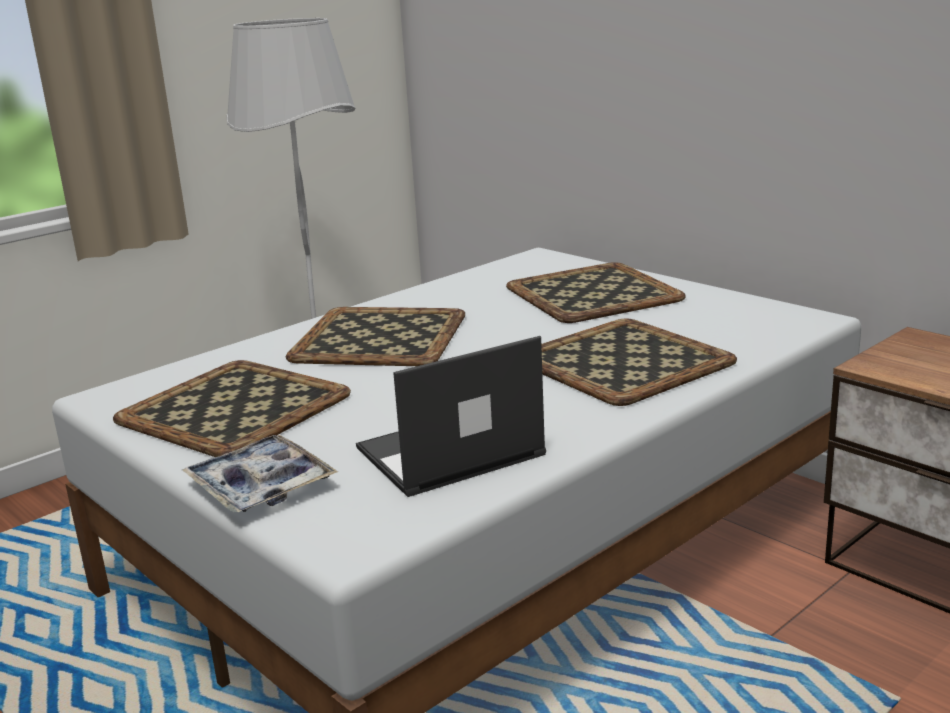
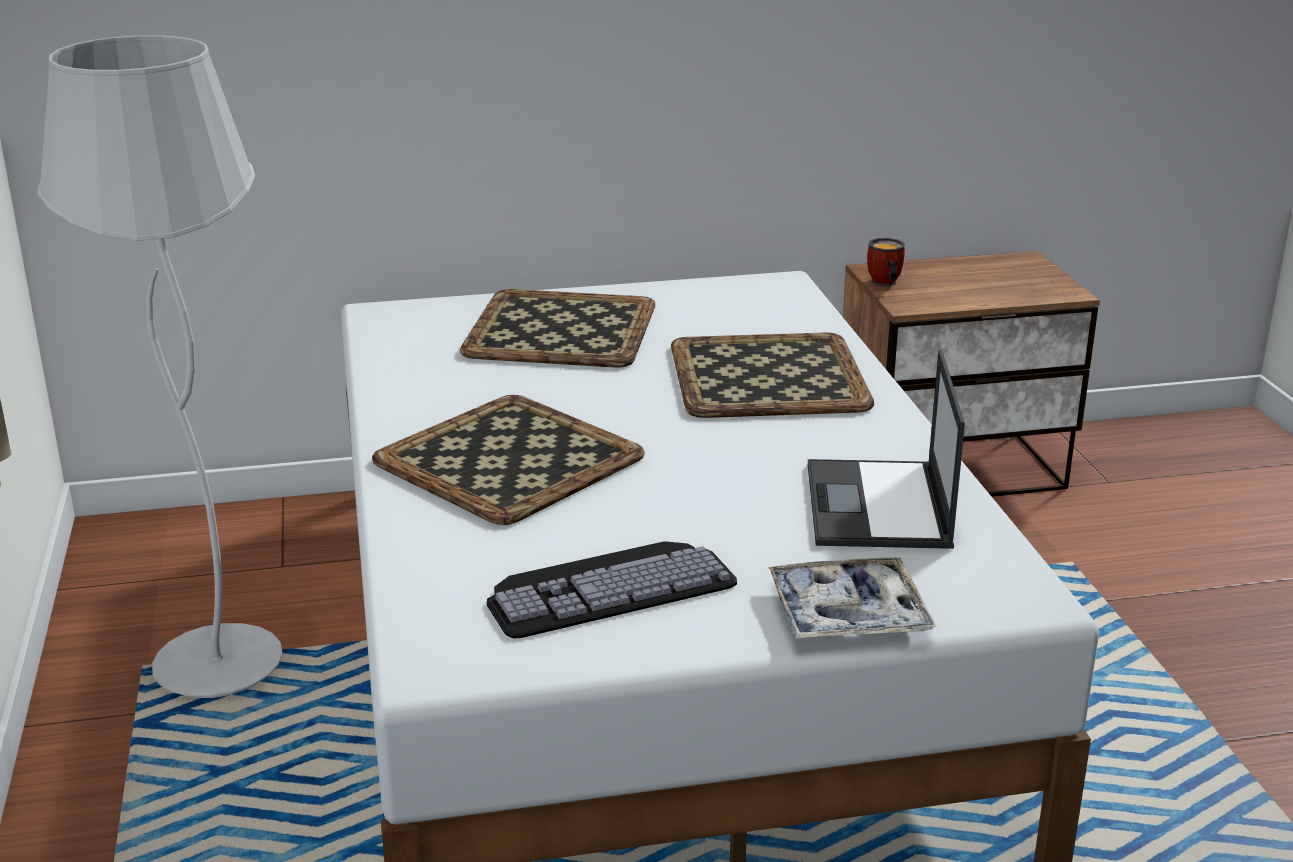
camera: 60 degrees left, 5 degrees up
(236, 408) = (609, 585): tray -> keyboard
(895, 347) = (883, 284): none -> mug

